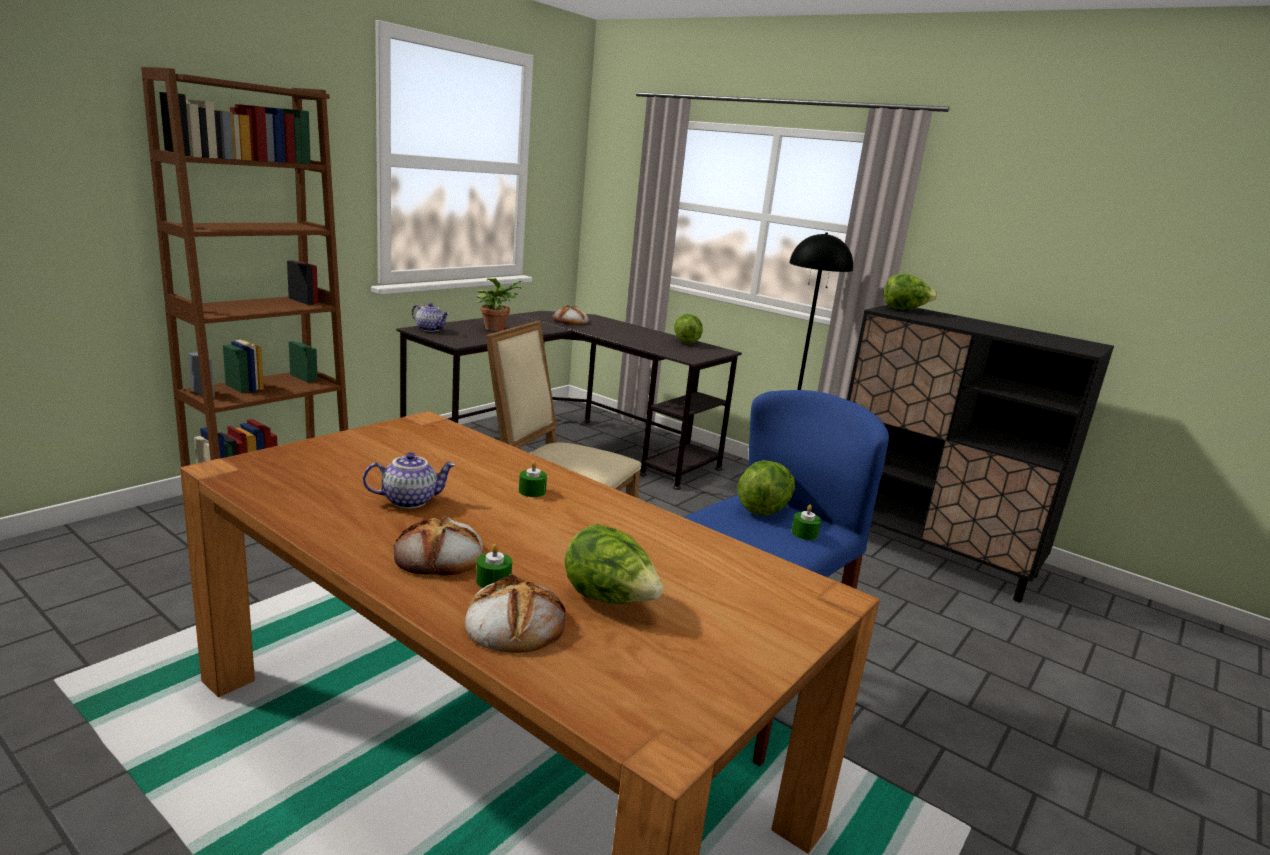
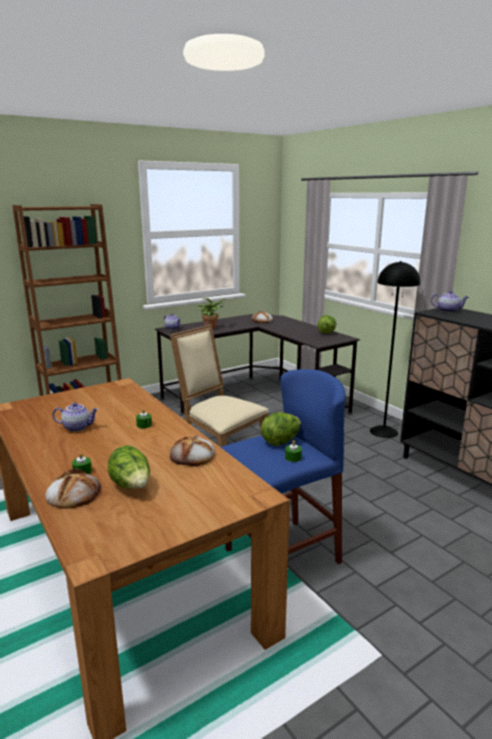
camera: 20 degrees right, 0 degrees up
(440, 556) = (67, 457): bread -> bread (193, 456)
(904, 309) = (448, 311): lettuce -> teapot

